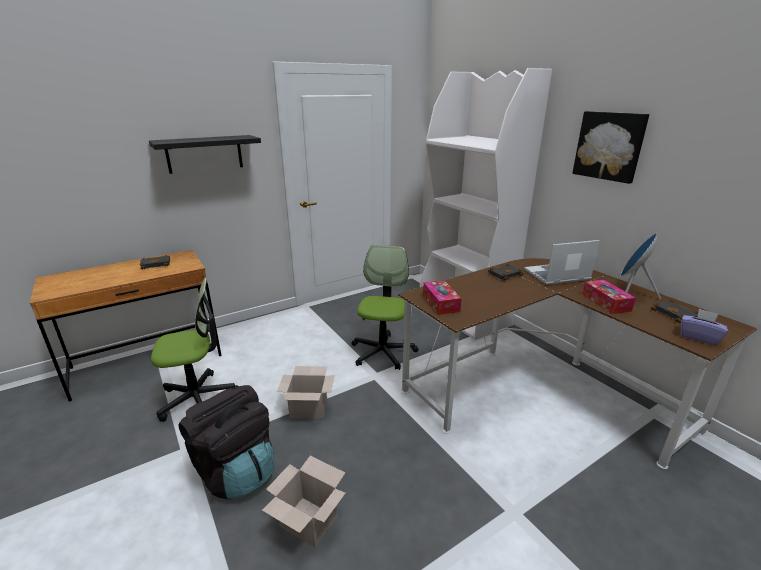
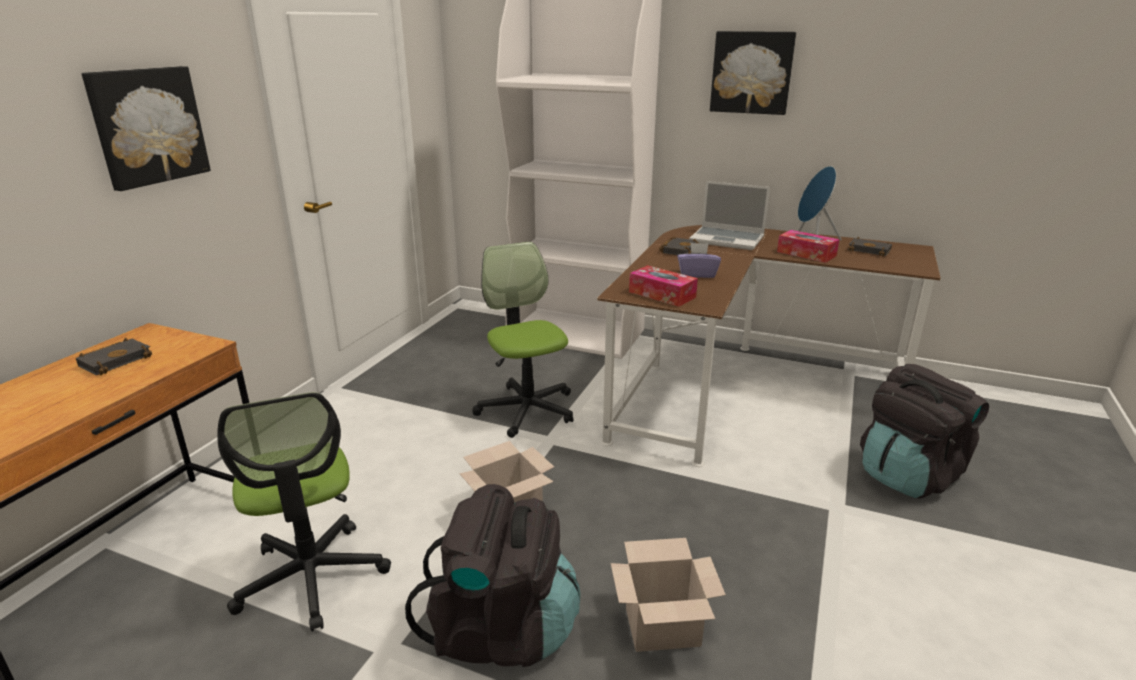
camera: 35 degrees left, 0 degrees up
(198, 398) = (312, 577): office chair -> office chair turned 120 degrees clockwise
(204, 154) = (147, 126): black shelf -> picture
(556, 275) = (728, 239): laptop -> laptop turned 105 degrees counterclockwise
(610, 521) = (909, 475): none -> black backpack
(698, 337) = (910, 263): purple tissue box -> purple tissue box (697, 274)

